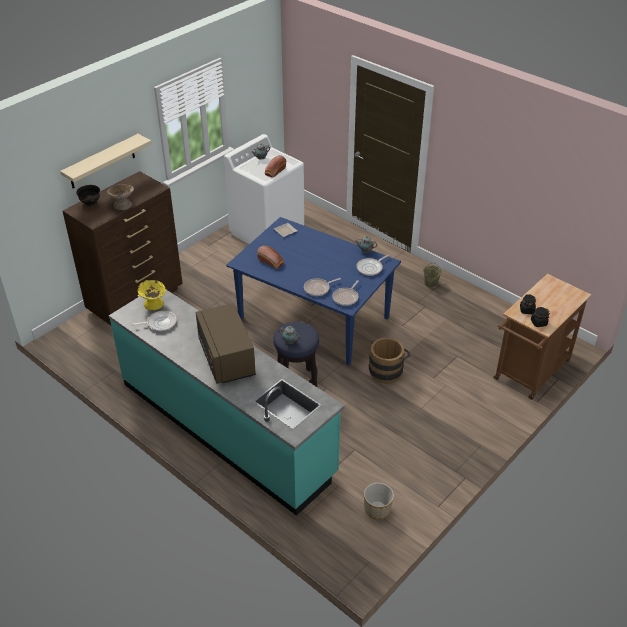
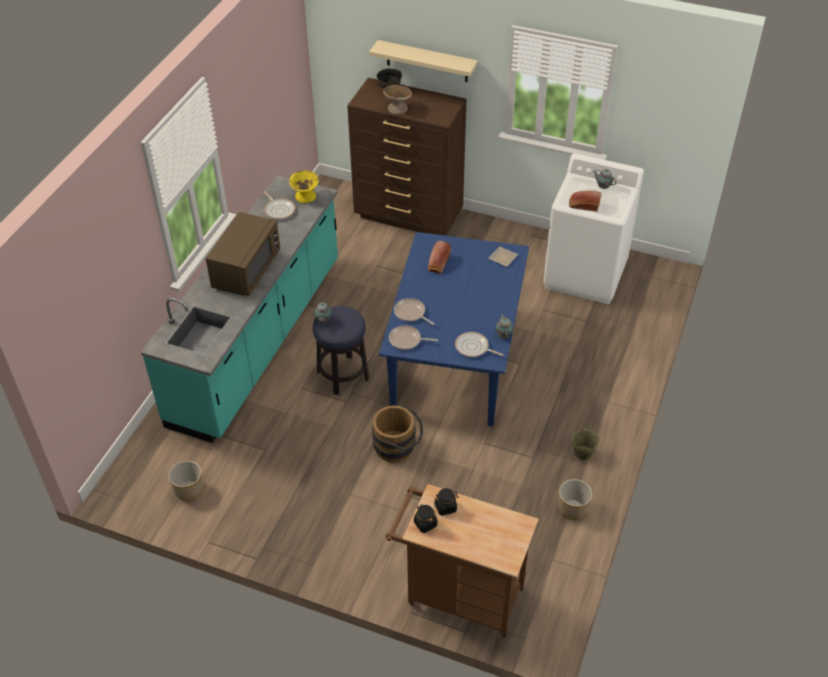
camera: 70 degrees right, 5 degrees up
(227, 358) = (246, 270): brown microwave -> brown microwave turned 150 degrees clockwise
(475, 302) = (573, 509): none -> planter

